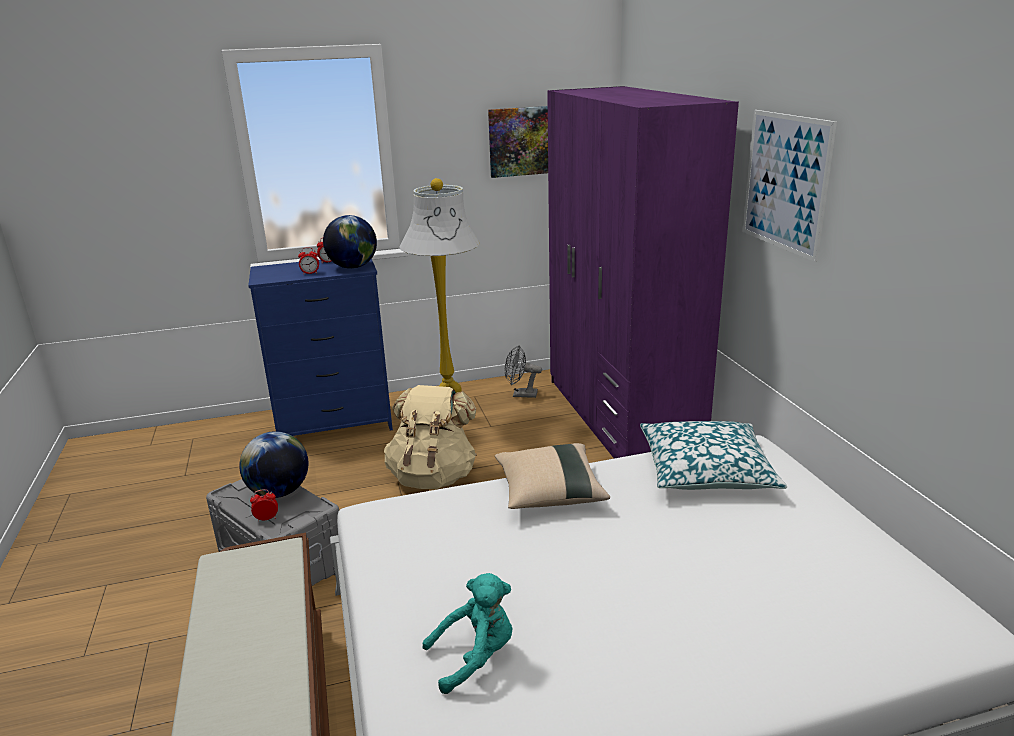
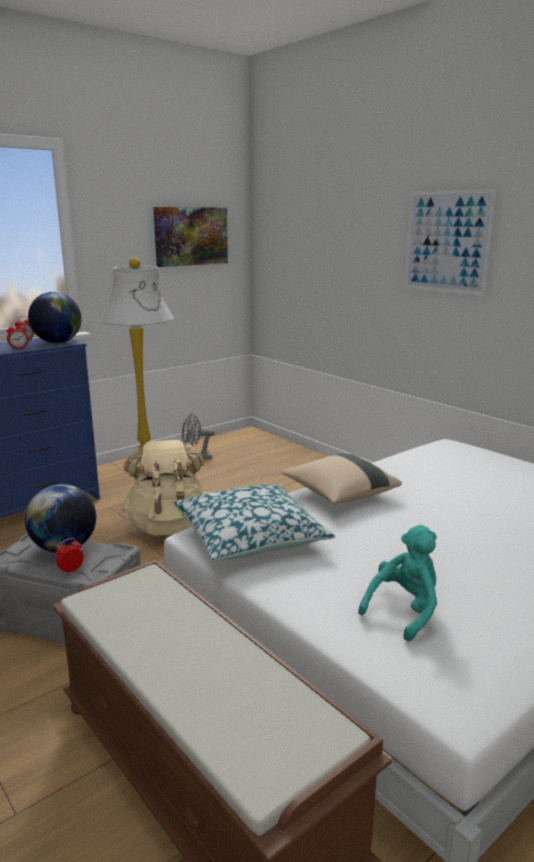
camera: 25 degrees left, 5 degrees down
(620, 418) = (291, 462): purple wardrobe -> none
(706, 470) = (435, 462): pillow -> pillow (250, 536)

